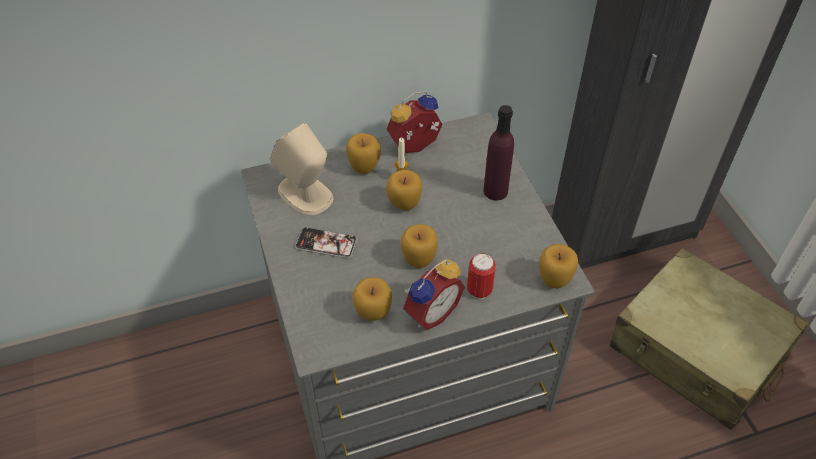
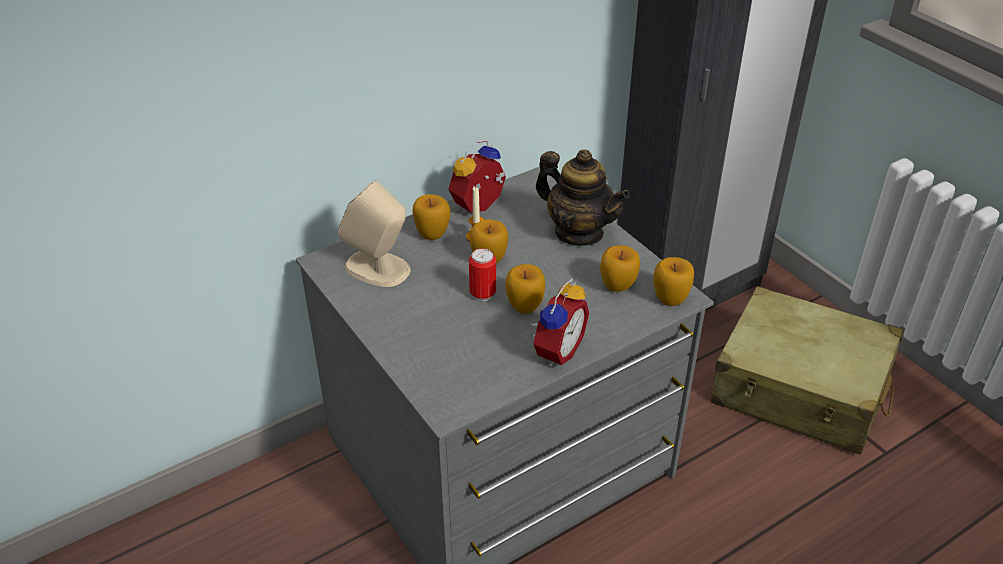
camera: 15 degrees left, 10 degrees down
(326, 243) = (419, 309): phone -> none
(373, 313) = (496, 363): apple -> apple (617, 287)
(479, 290) = (598, 322): can -> can (483, 294)
(495, 191) = (579, 232): purple bottle -> teapot

